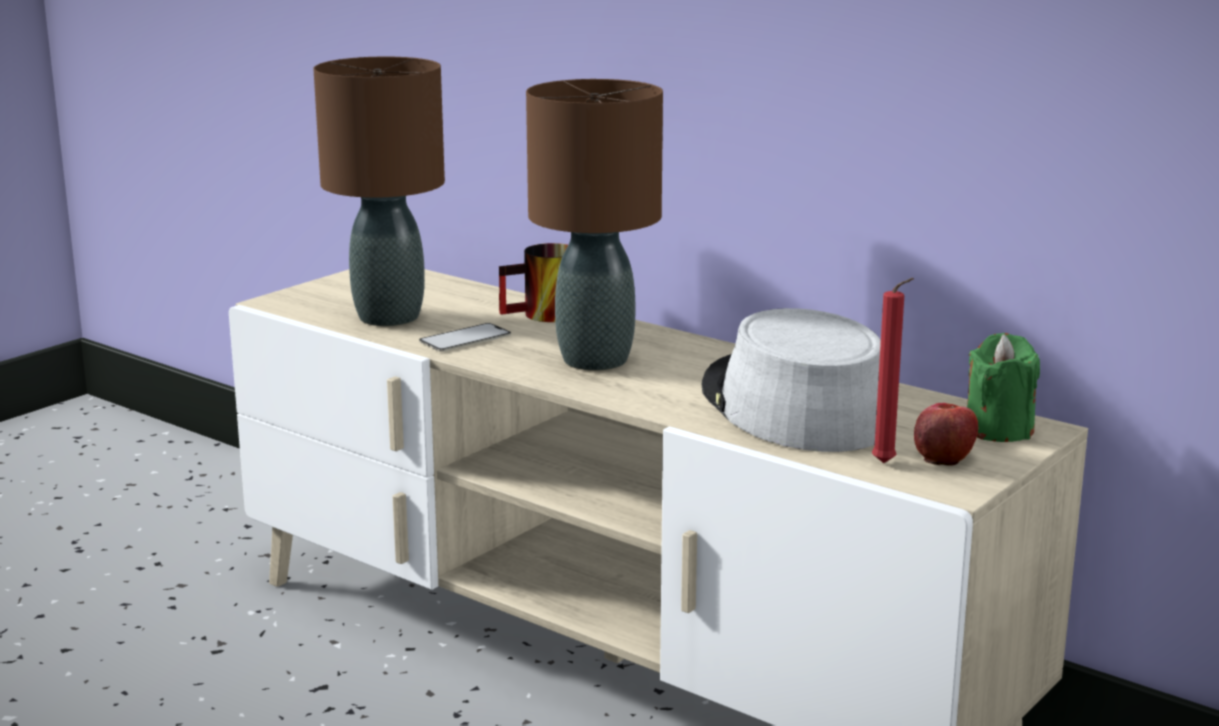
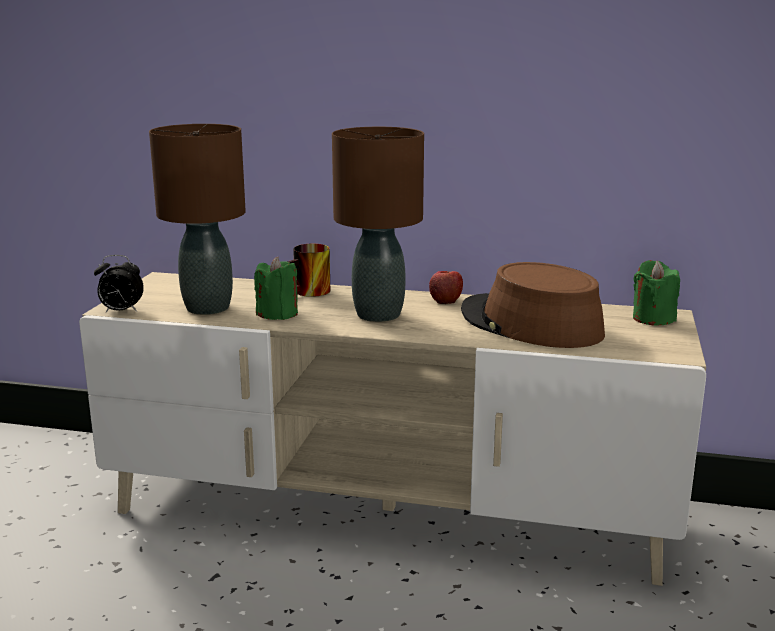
camera: 25 degrees left, 0 degrees up
(282, 306) = (121, 311): none -> alarm clock
(465, 338) = (278, 314): phone -> green candle
(793, 406) = (530, 324): grey hat -> brown hat
(887, 464) = (626, 348): red candle -> none
(944, 456) = (648, 338): apple -> apple (445, 300)

